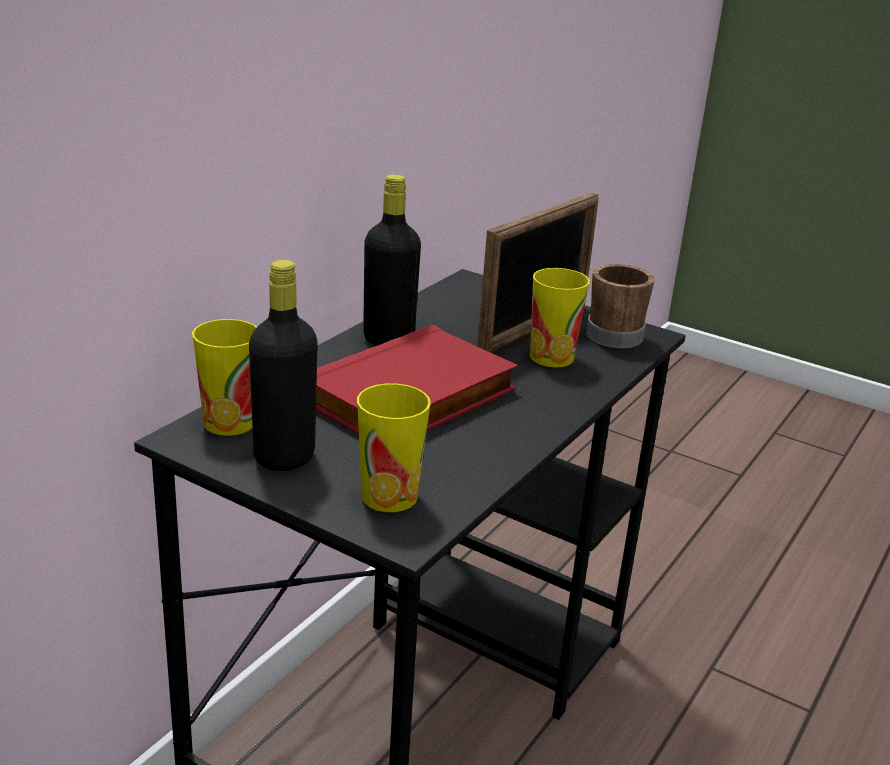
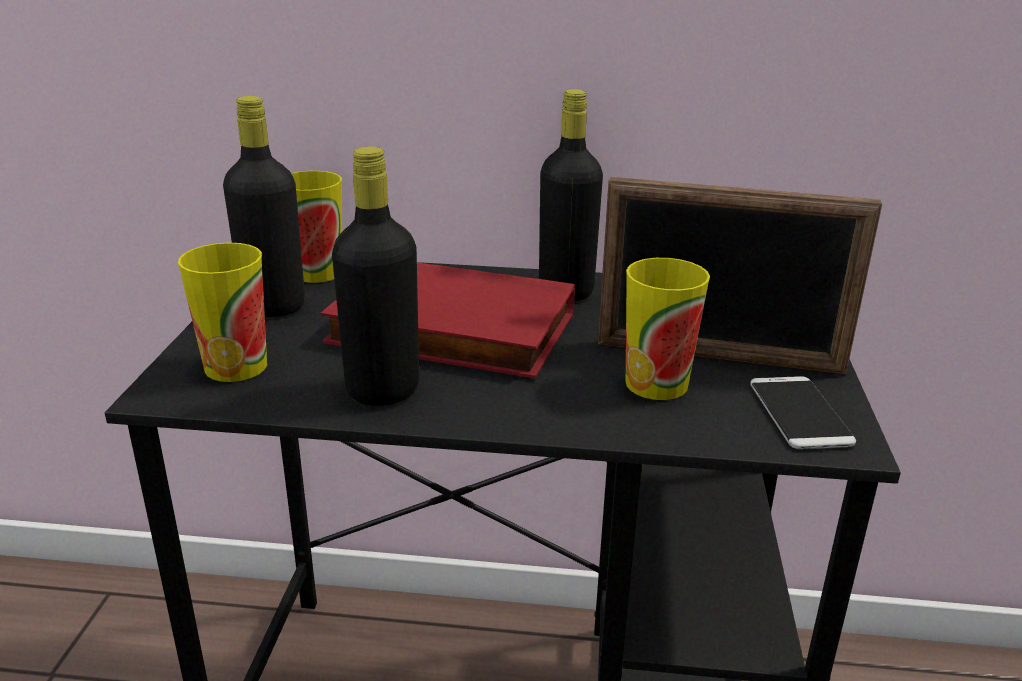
camera: 65 degrees right, 0 degrees up
(484, 445) = (383, 390): none -> black bottle
(616, 334) = (799, 413): brown mug -> phone

